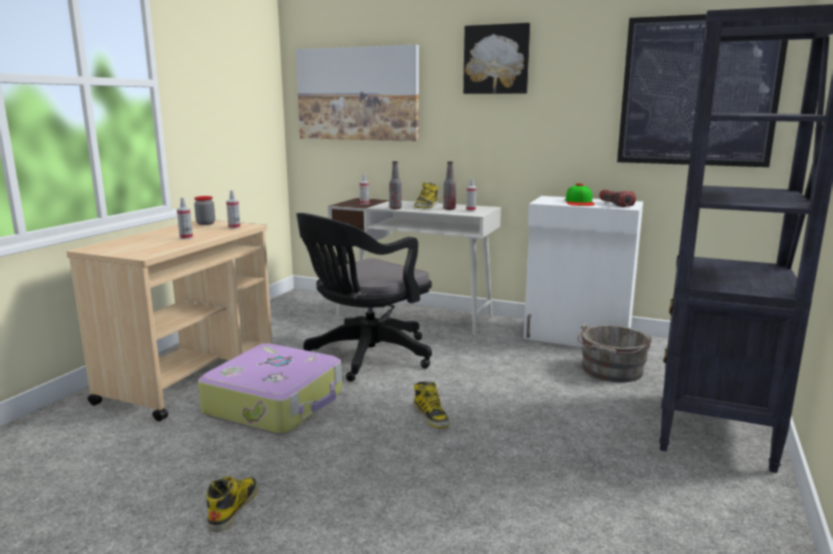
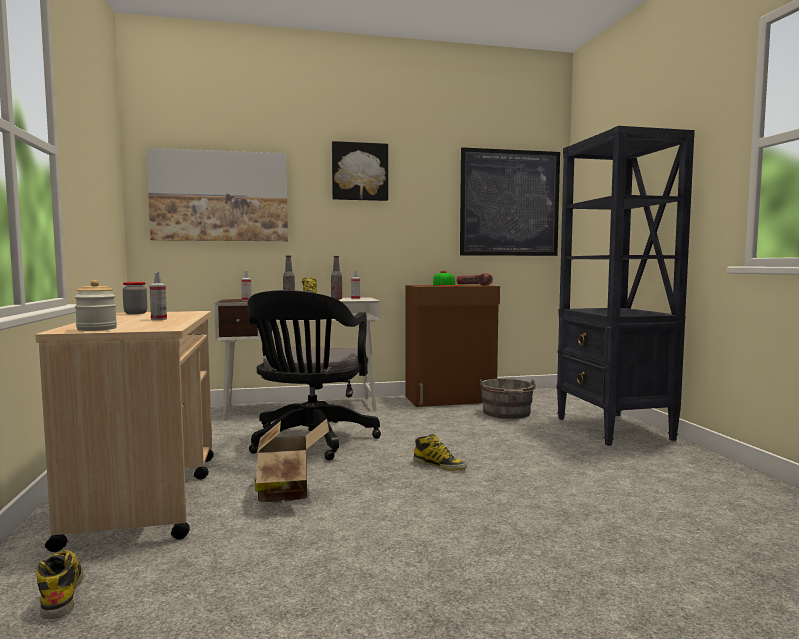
camera: 35 degrees left, 10 degrees down
(110, 249) = (97, 329): none -> jar
(233, 507) = (397, 572): boot -> boot (62, 593)
(234, 227) = (183, 313): spray bottle -> none
(276, 403) = (288, 491): suitcase -> cardboard box
(577, 337) = (451, 399): white cabinet -> brown cabinet

